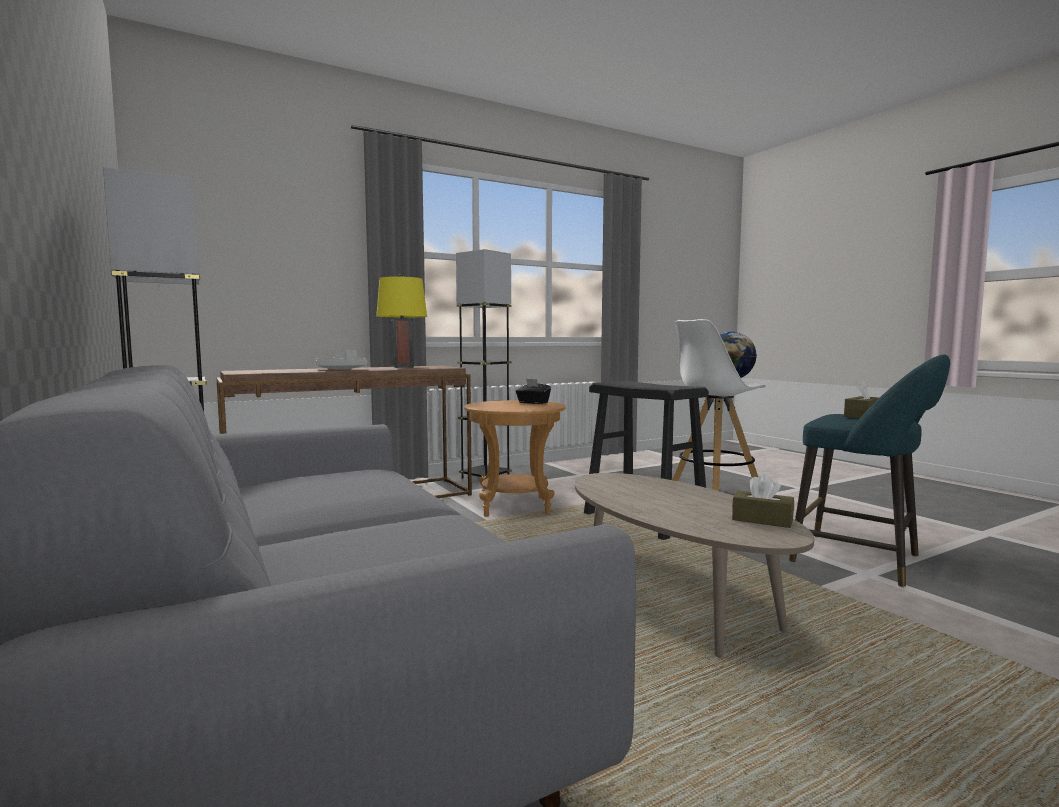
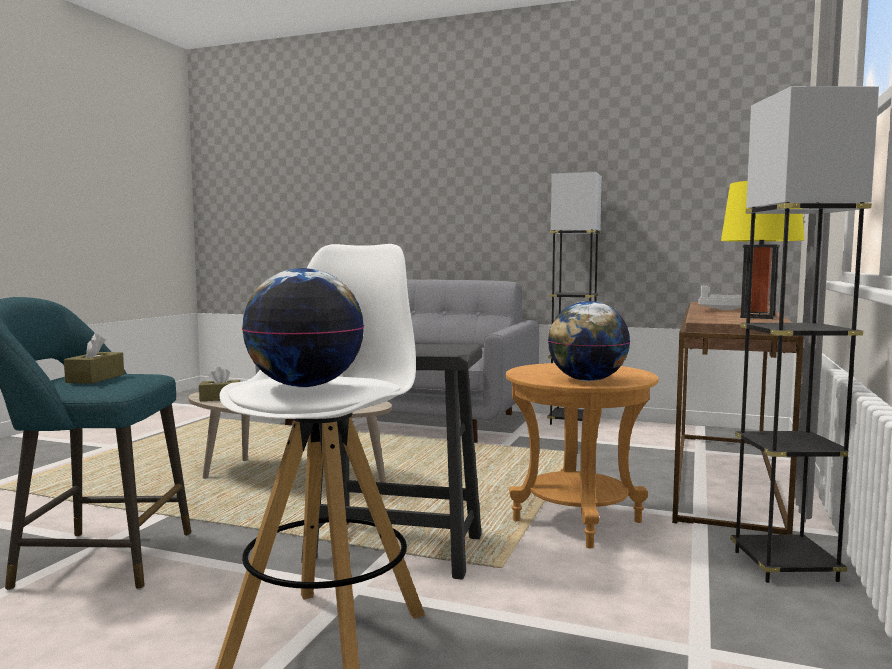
camera: 140 degrees right, 0 degrees up
(533, 403) = (587, 380): black tissue box -> globe

